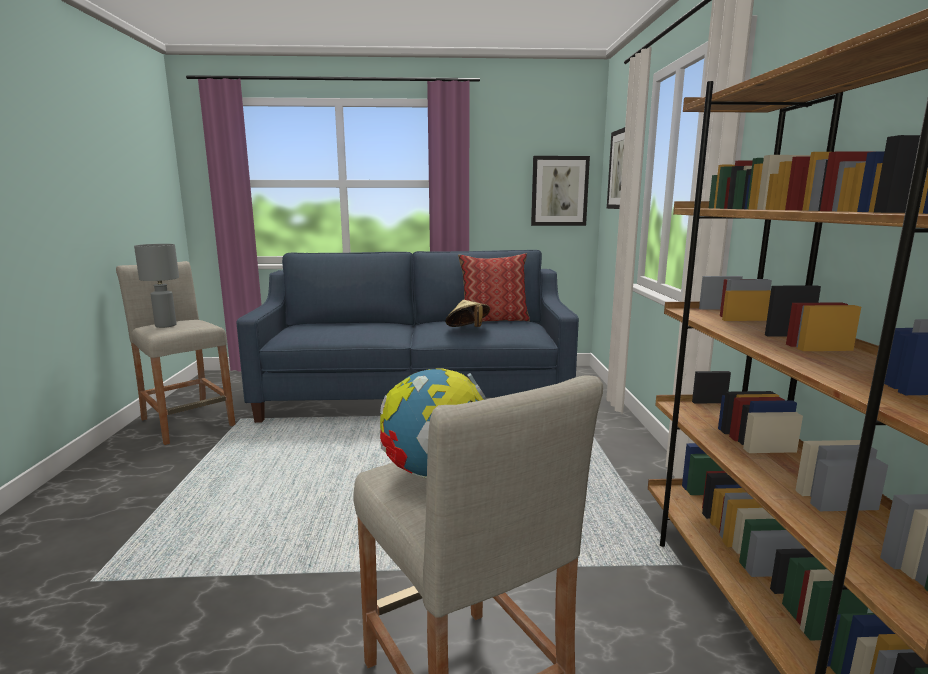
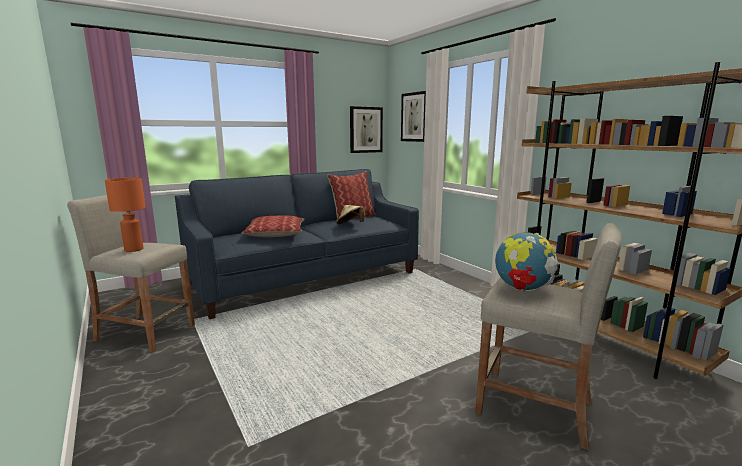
camera: 30 degrees left, 0 degrees up
(166, 325) = (134, 249): grey table lamp -> orange table lamp
(359, 329) = (275, 234): none -> pillow

